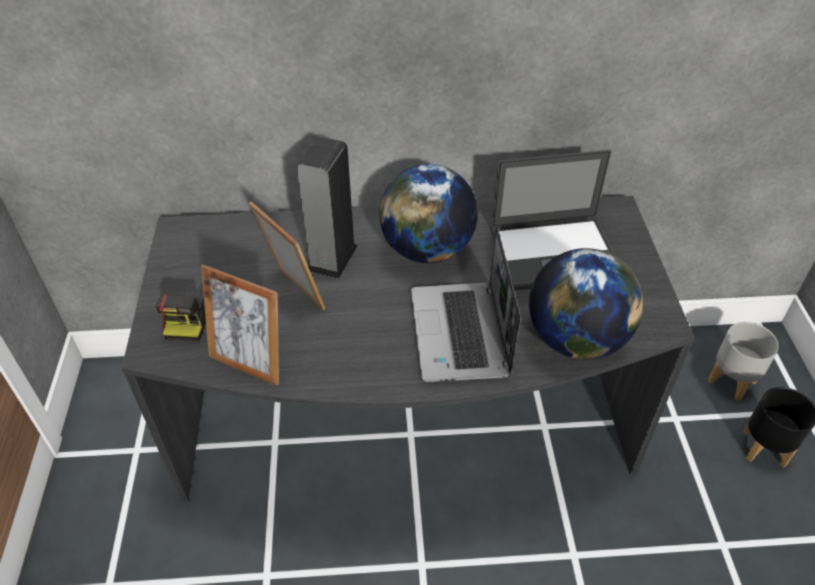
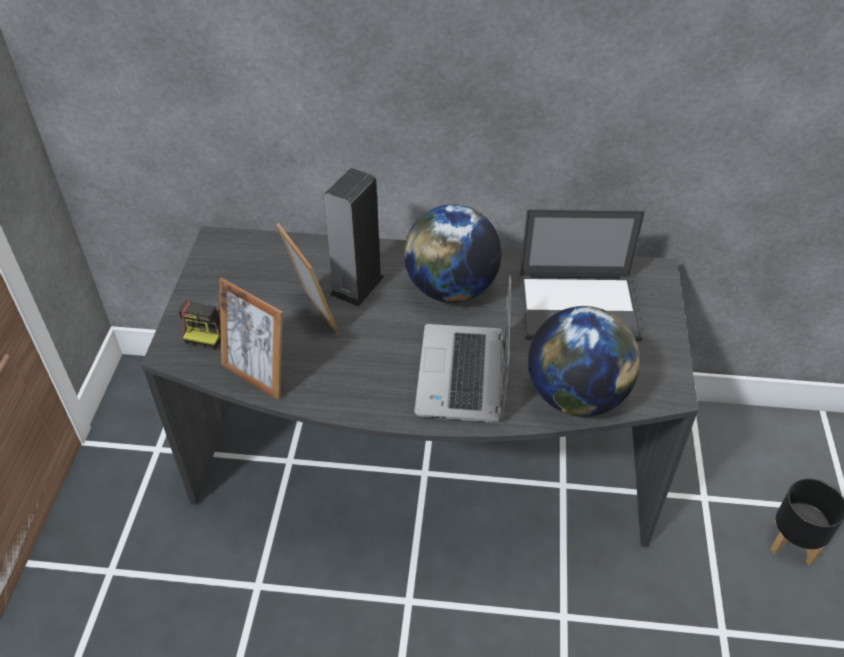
camera: 10 degrees right, 0 degrees up
(732, 380) = (776, 467): grey planter -> none

